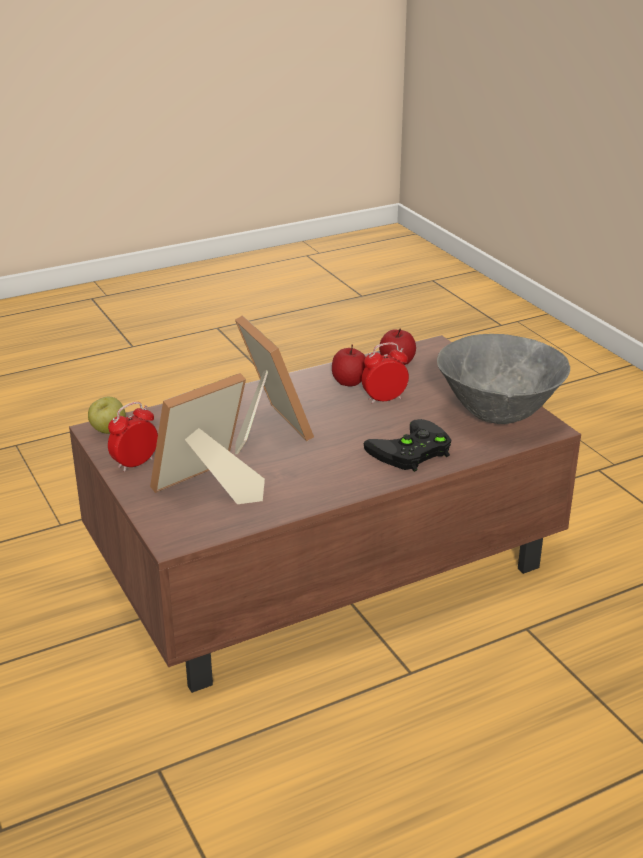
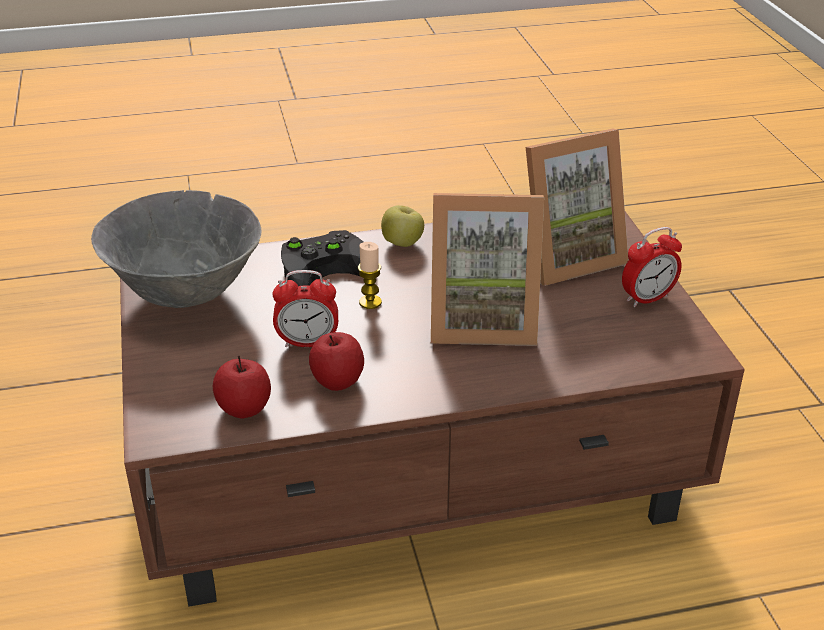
camera: 165 degrees left, 5 degrees up
(108, 431) = (687, 350): apple -> apple (402, 244)
(265, 429) = (482, 321): picture frame -> picture frame turned 75 degrees counterclockwise
(357, 430) = (370, 302): none -> candle

